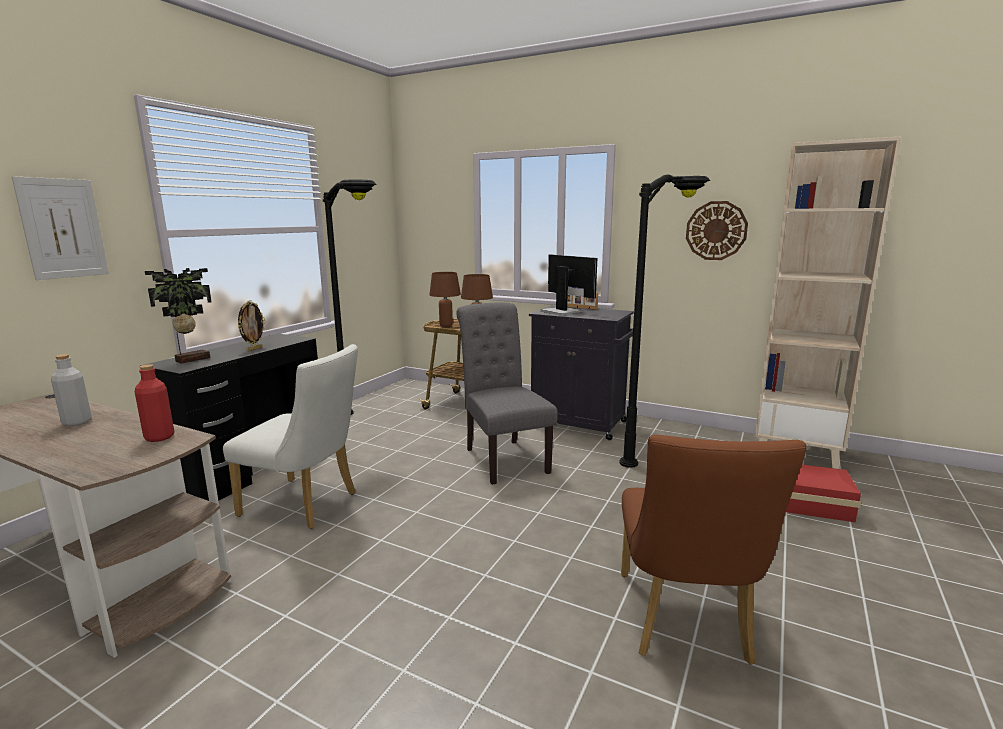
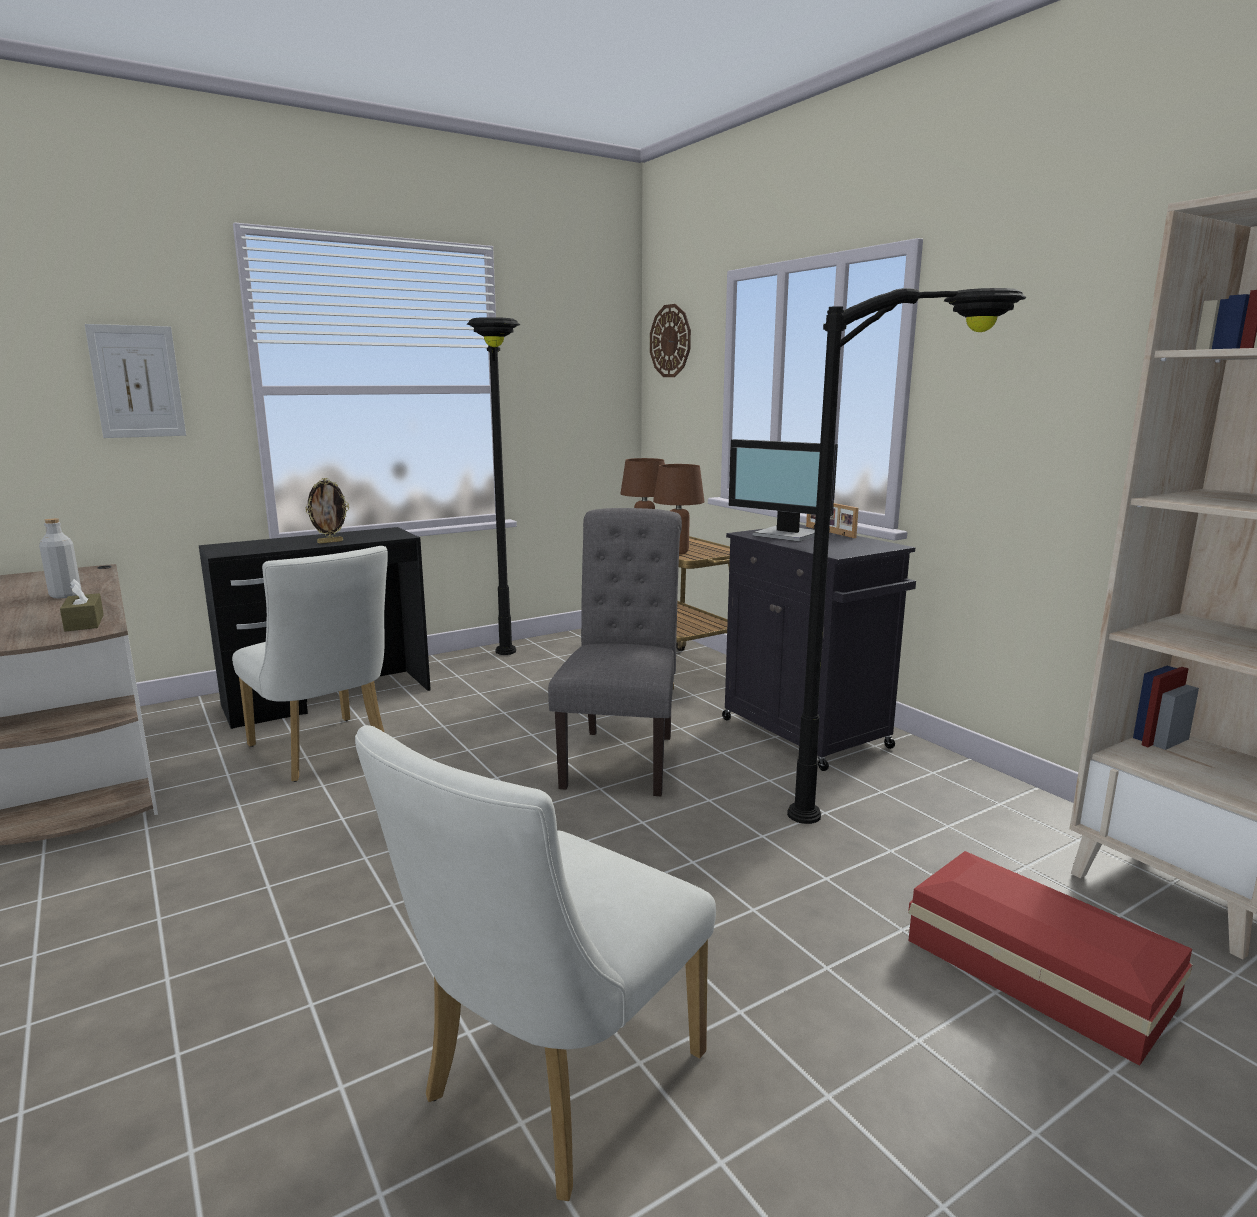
camera: 30 degrees right, 0 degrees up
(159, 437) = (84, 623): red bottle -> brown tissue box
(191, 359) = (250, 545): potted plant -> none
(562, 311) = (787, 535): monitor -> monitor turned 135 degrees clockwise
(685, 624) = (551, 1088): brown chair -> white chair
(716, 230) = (1084, 400): wall clock -> wall clock (670, 341)

